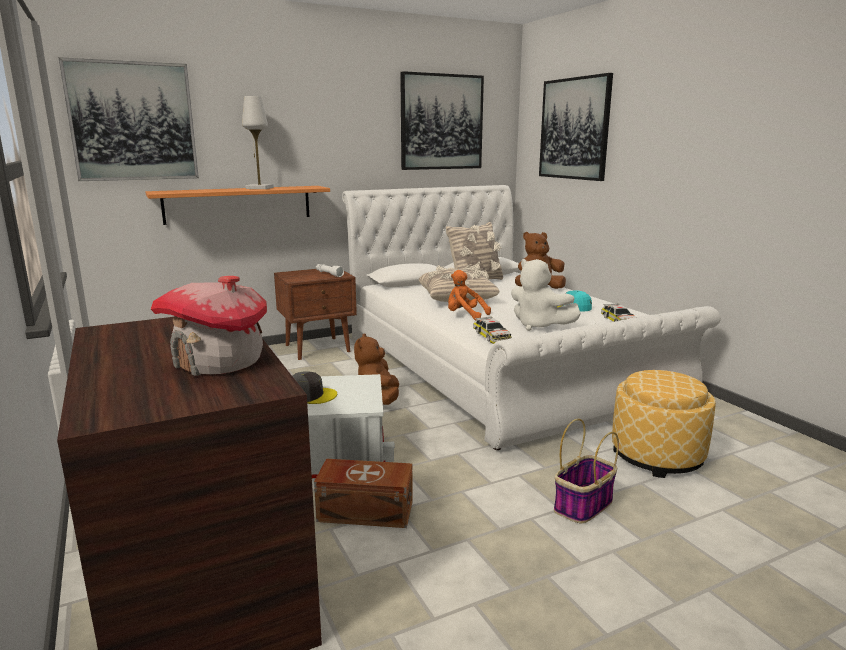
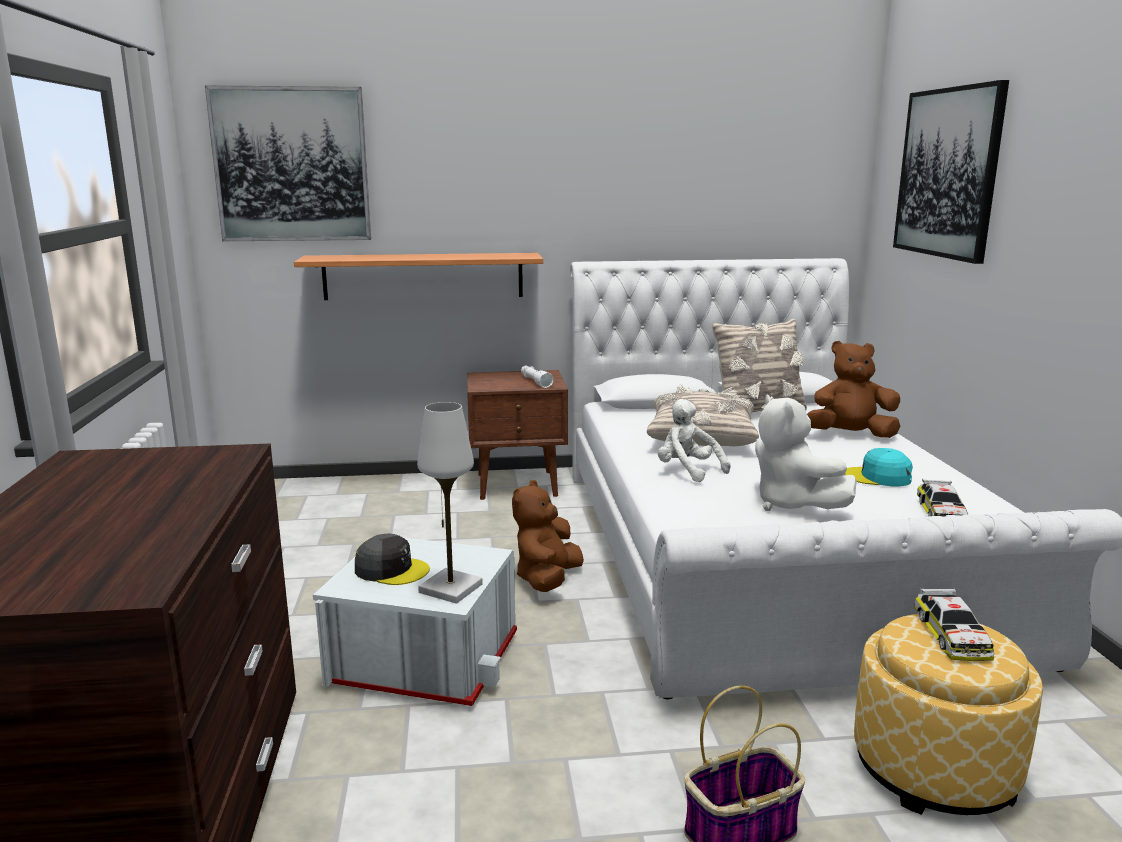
camera: 20 degrees right, 0 degrees up
(219, 362) = (133, 531): toy house -> none
(259, 188) = (448, 255): white table lamp -> white table lamp (450, 588)
(364, 510) = (409, 757): brown storage box -> none
(441, 122) = (738, 160): picture -> none
(464, 315) = (687, 471): orange plush toy -> white plush toy
(492, 336) = (695, 514): toy car -> toy car (952, 635)

